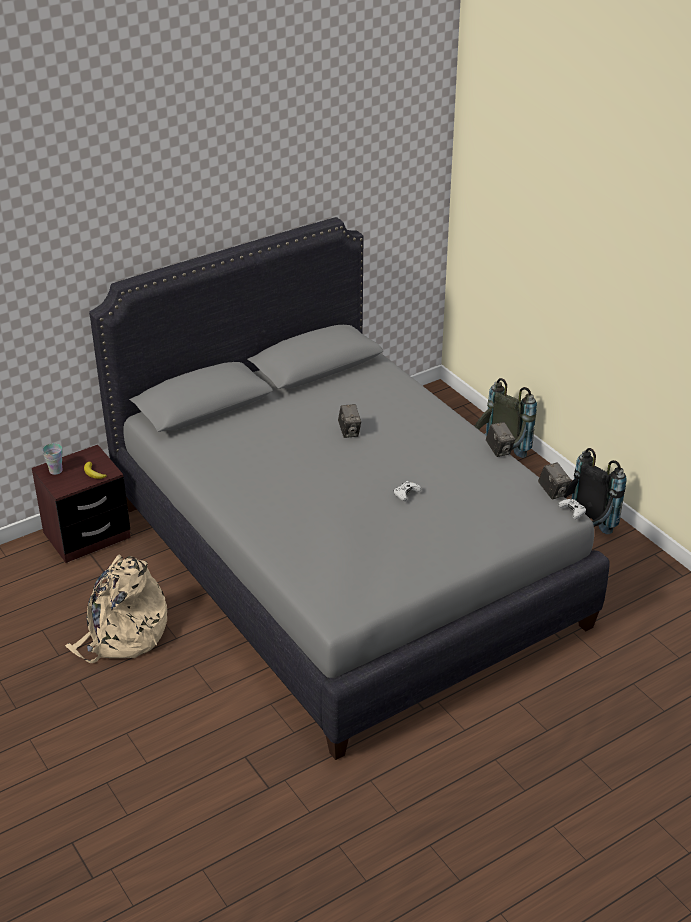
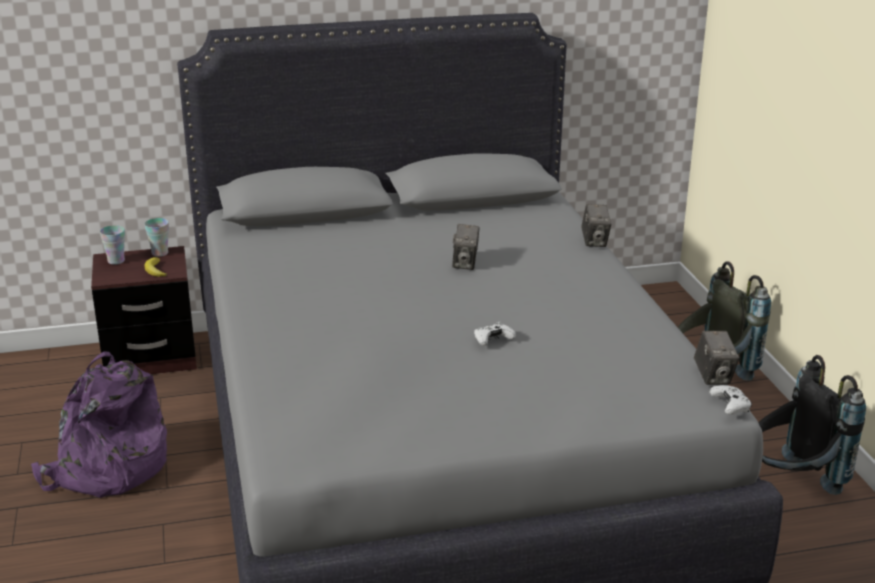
camera: 20 degrees right, 10 degrees down
(84, 455) = (160, 253): none -> cup
(122, 635) = (107, 469): beige backpack -> purple backpack
(499, 450) = (660, 316): camera -> camera (595, 242)

